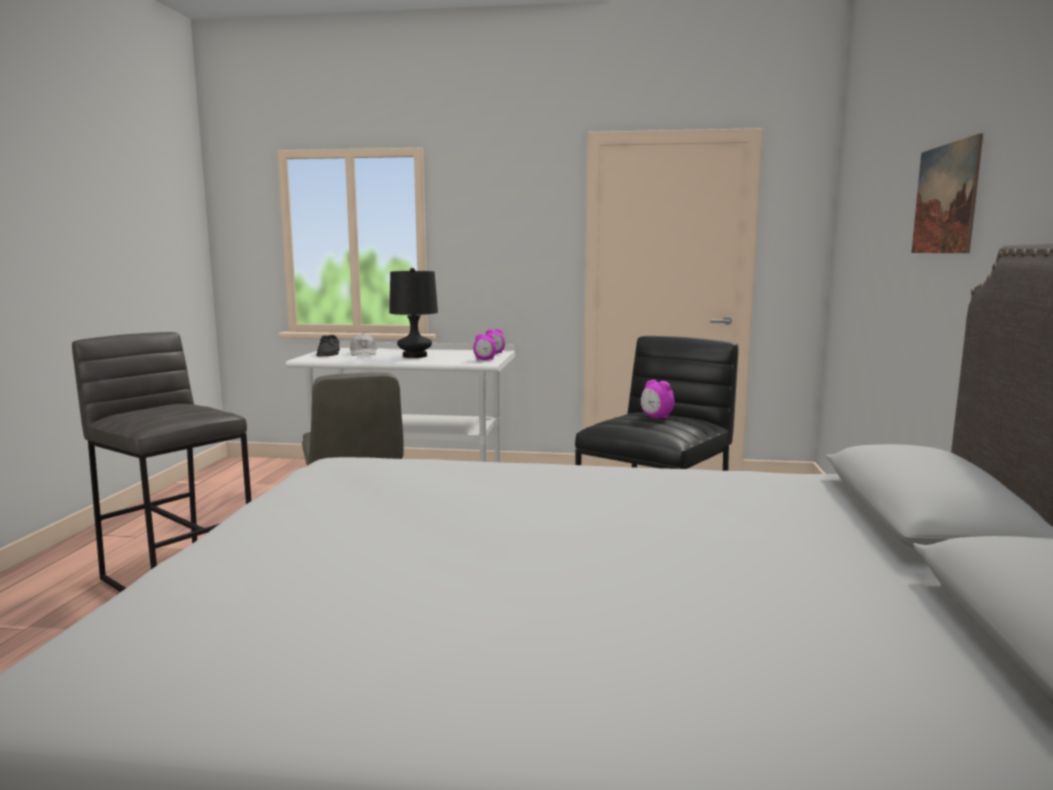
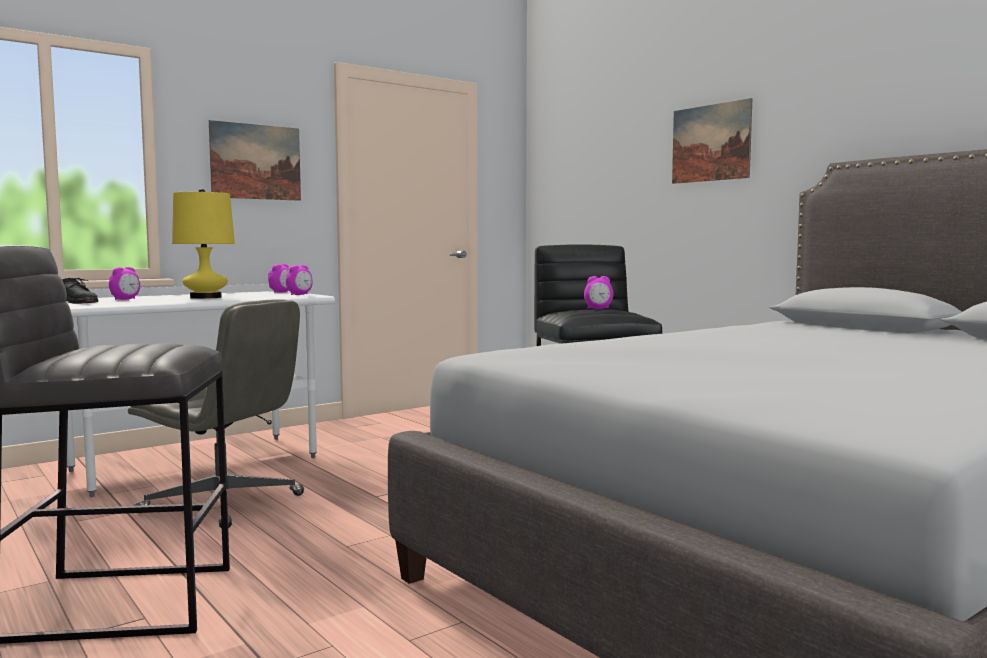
camera: 45 degrees left, 5 degrees down
(363, 353) = (125, 299): white cap -> alarm clock
(415, 356) = (205, 297): black table lamp -> yellow table lamp
(507, 234) = (256, 162): none -> picture

